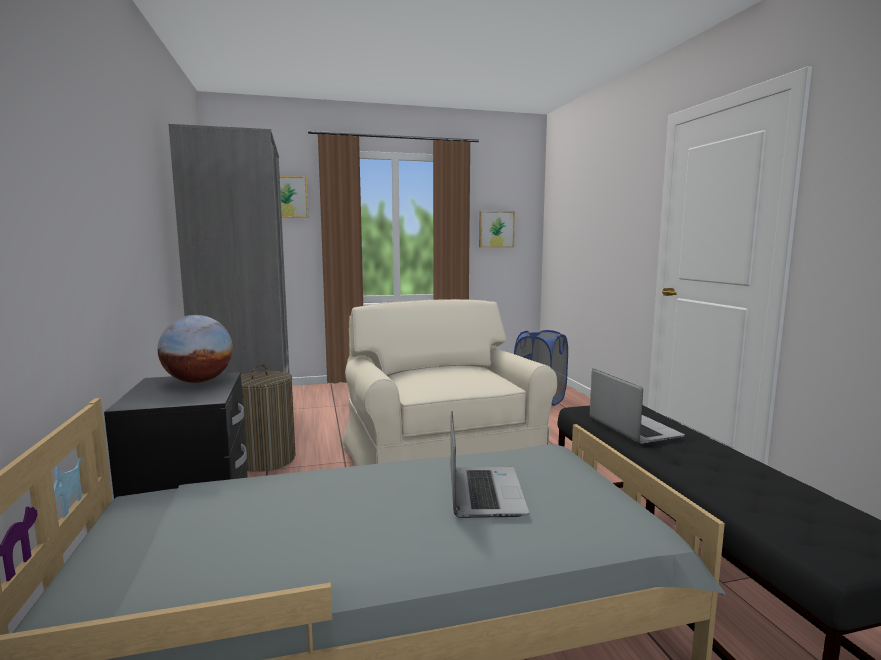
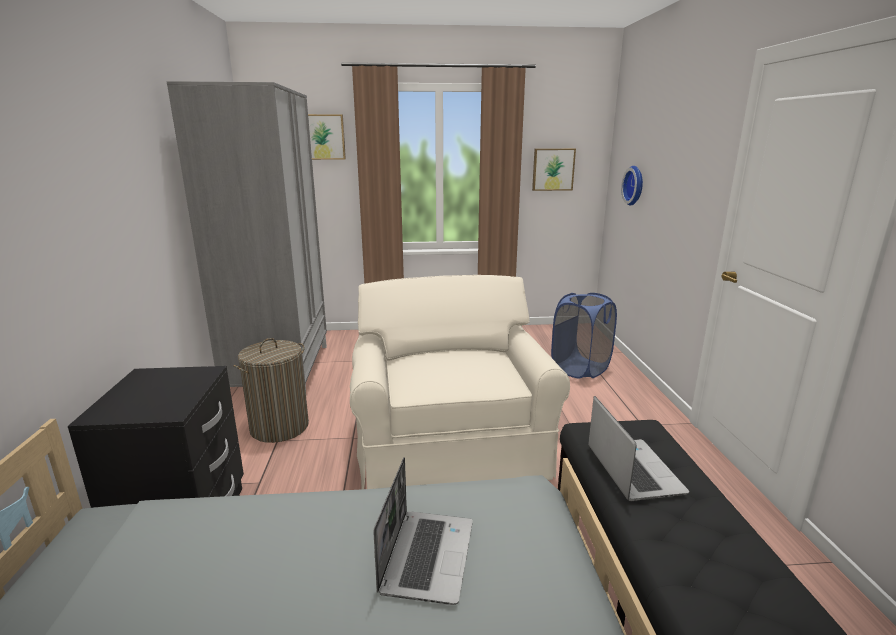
camera: 10 degrees right, 10 degrees up
(198, 381) = (178, 379): globe -> none
(571, 238) = (635, 185): none -> wall clock

